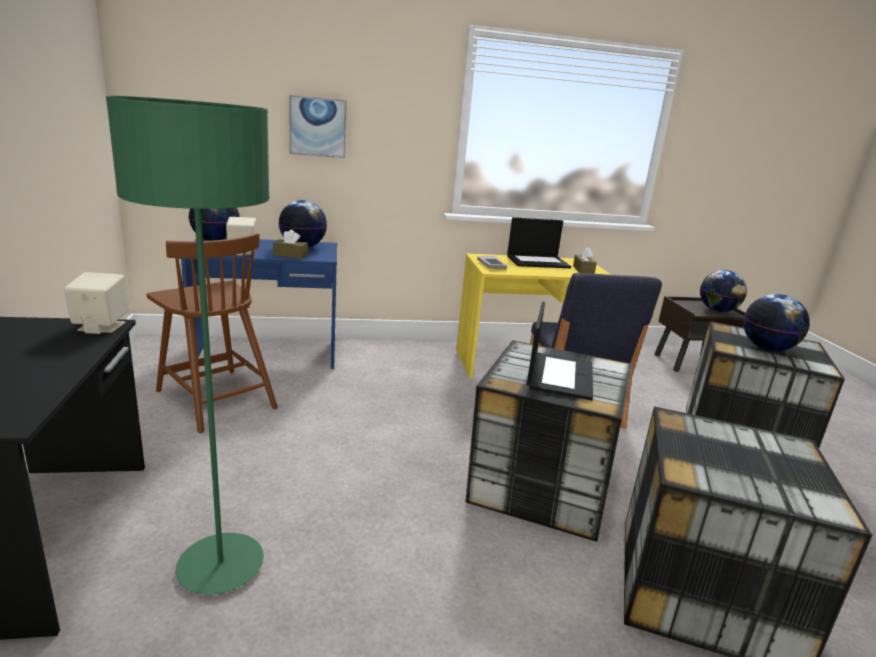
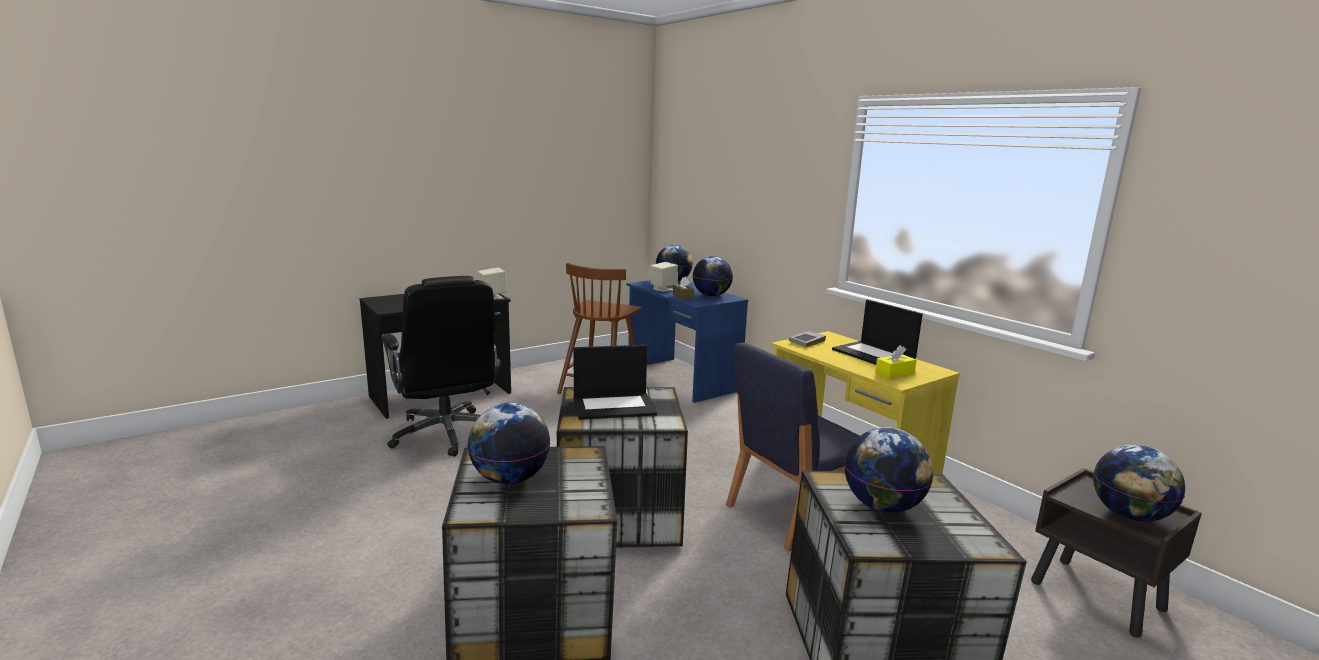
camera: 65 degrees right, 5 degrees down
(220, 566) = (447, 434): green floor lamp -> black office chair
(317, 127) = (746, 197): picture -> none
(583, 270) = (894, 373): brown tissue box -> yellow tissue box
(746, 470) = (510, 478): none -> globe

